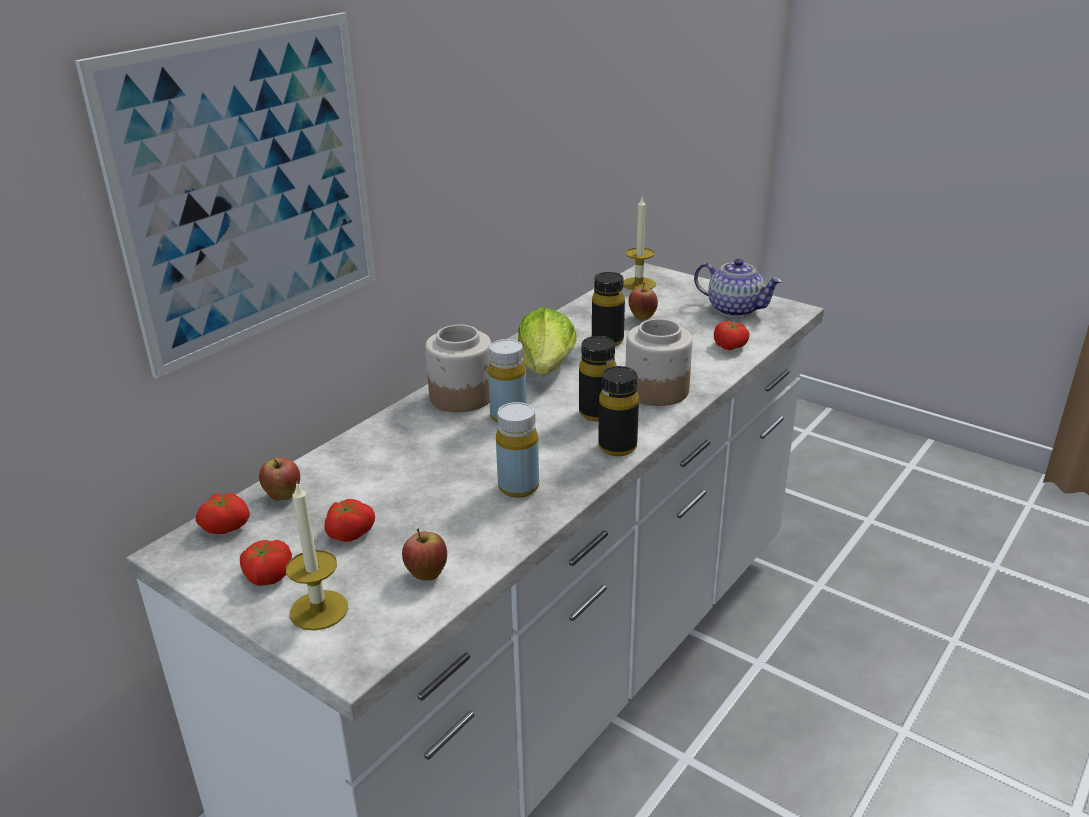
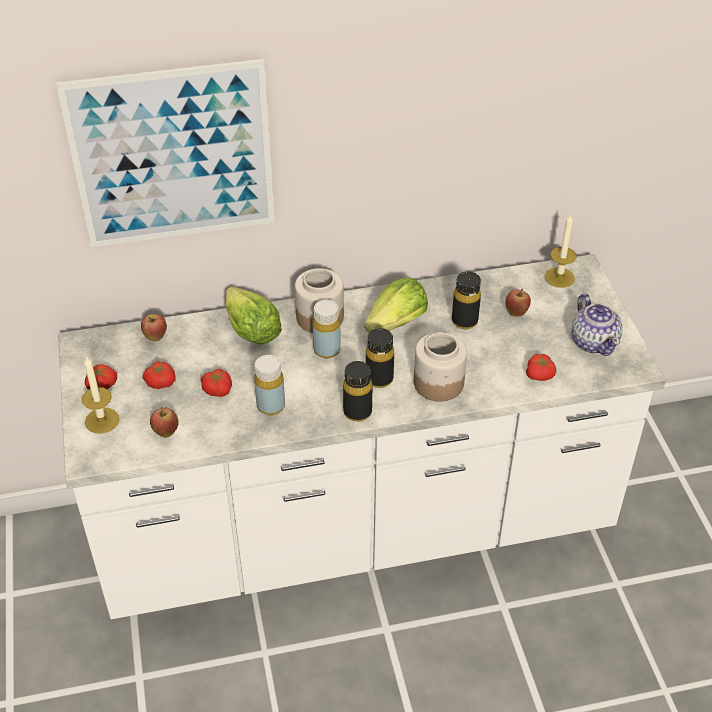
camera: 40 degrees right, 15 degrees up
(226, 525) = (114, 340): tomato -> tomato (218, 389)
(398, 438) = (251, 330): none -> lettuce

